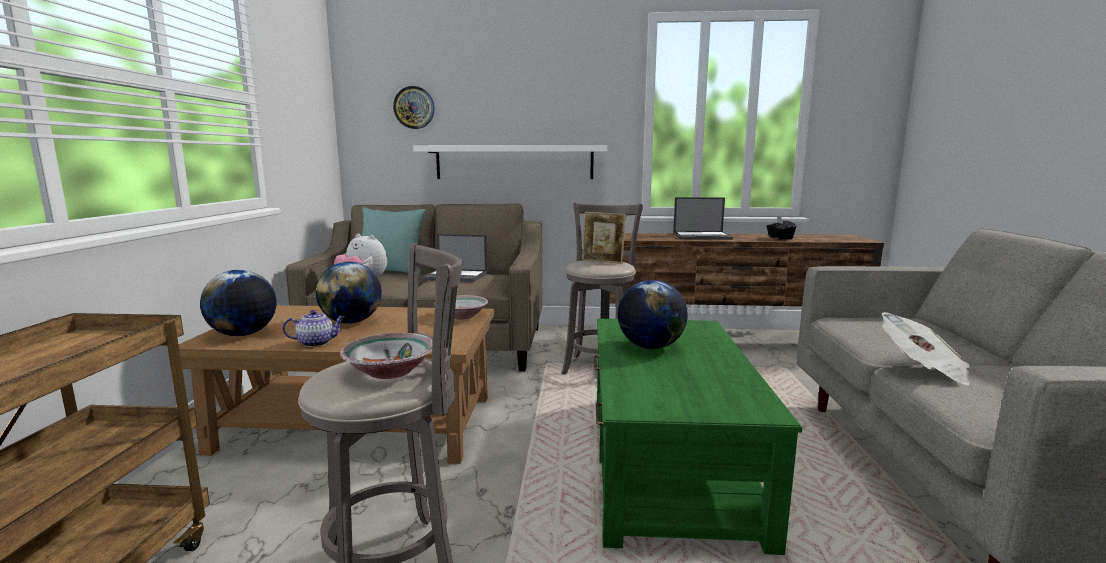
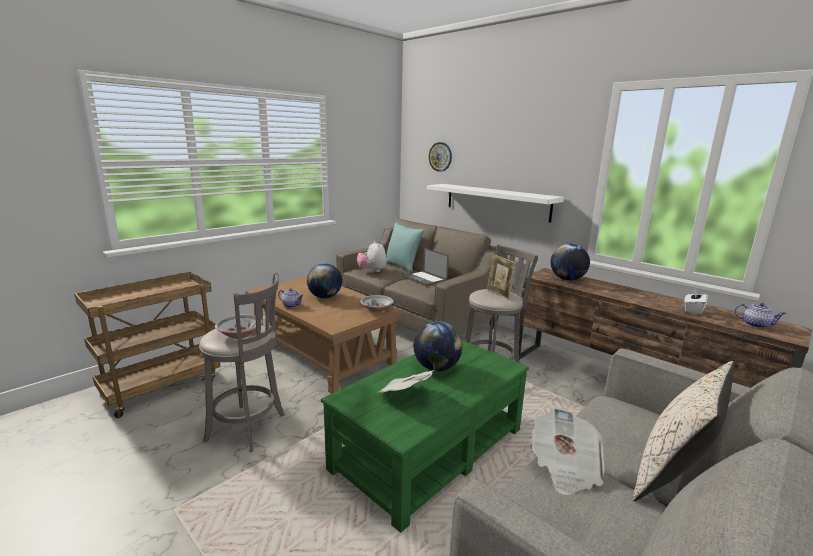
camera: 40 degrees right, 5 degrees up
(243, 334) = (277, 291): globe -> globe (567, 279)
(680, 378) = (405, 394): none -> newspaper
(702, 236) = (618, 290): laptop -> none
(779, 238) = (693, 310): black tissue box -> white tissue box
(831, 238) = (756, 325): none -> teapot
(968, 346) = (673, 475): none -> beige pillow

